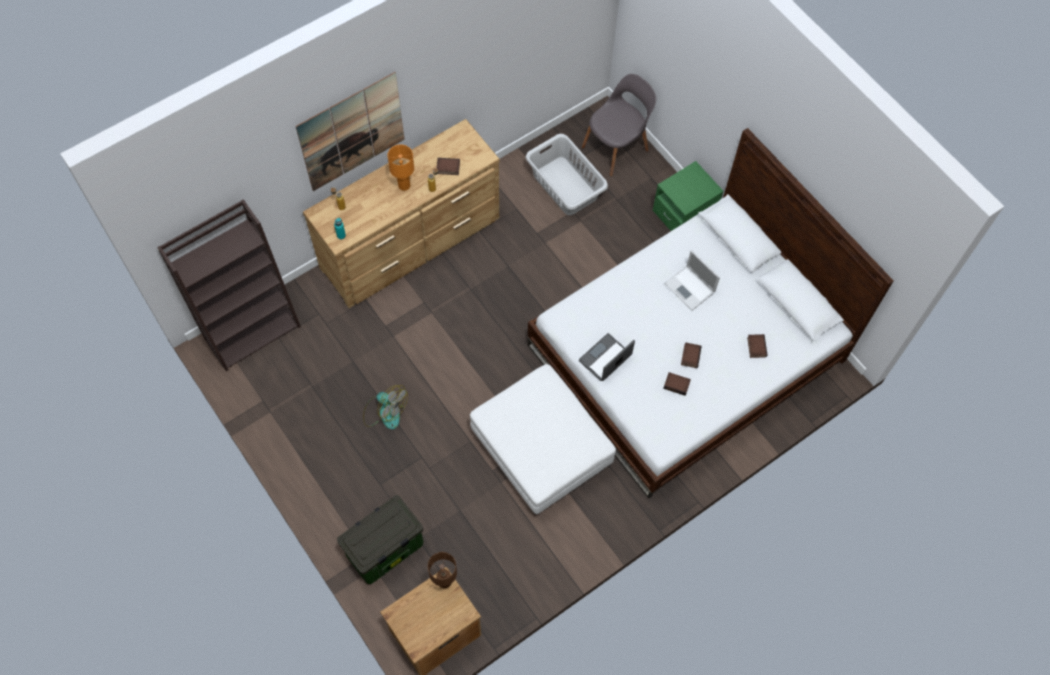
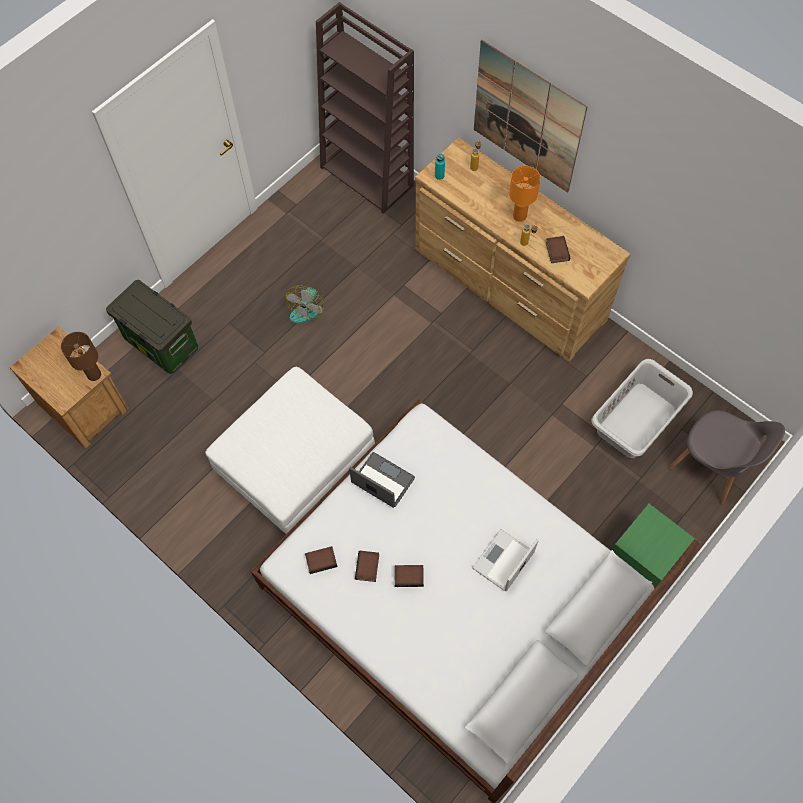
camera: 80 degrees right, 0 degrees up
(755, 347) = (442, 655): book -> book (321, 560)

